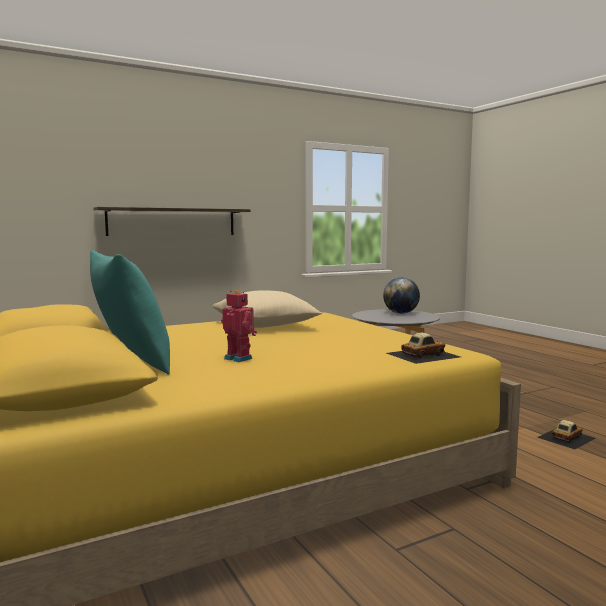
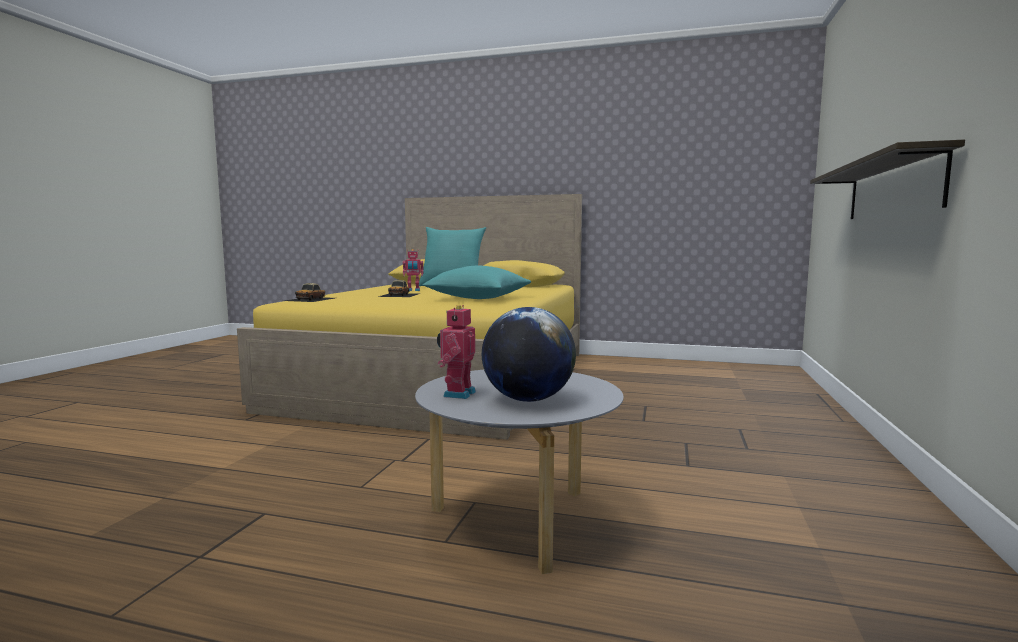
camera: 135 degrees right, 0 degrees up
(264, 326) = (478, 298): beige pillow -> turquoise pillow
(420, 317) = (457, 394): none -> toy robot
(566, 437) = (168, 468): toy car -> toy car (399, 295)

